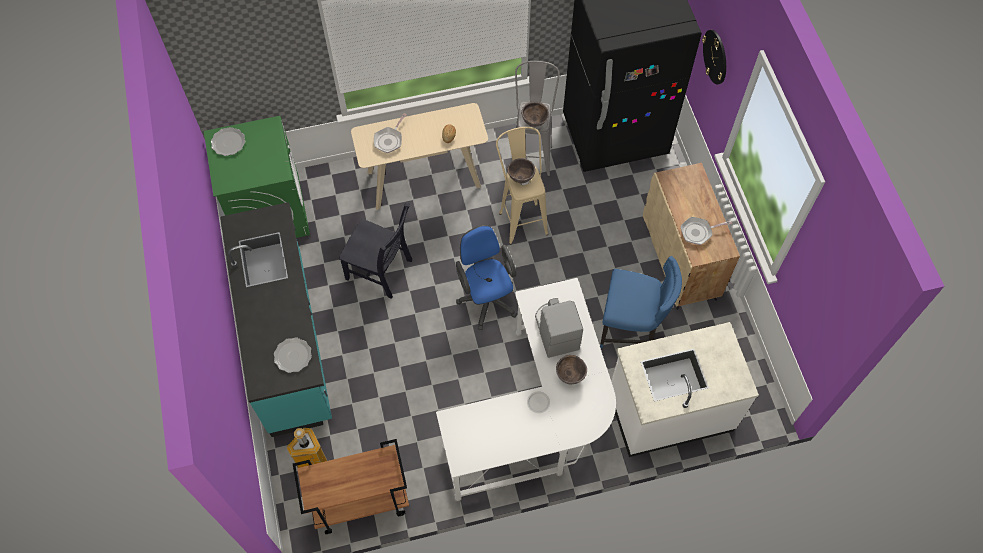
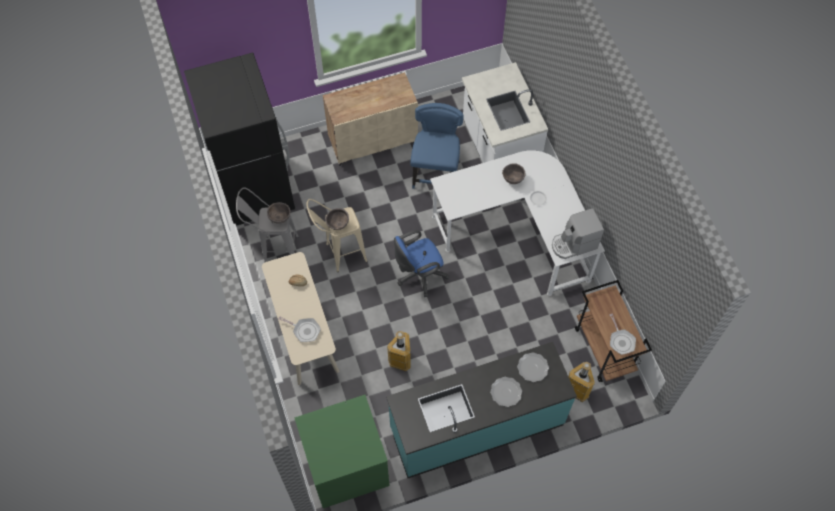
camera: 95 degrees left, 0 degrees up
(228, 142) = (327, 459): plate -> plate (506, 392)
(381, 271) = (401, 359): black chair -> trash can
(555, 331) = (478, 190): coffee machine -> coffee machine (573, 244)
(698, 232) = (386, 97): frying pan -> frying pan (621, 341)
(715, 56) = (260, 55): wall clock -> none

